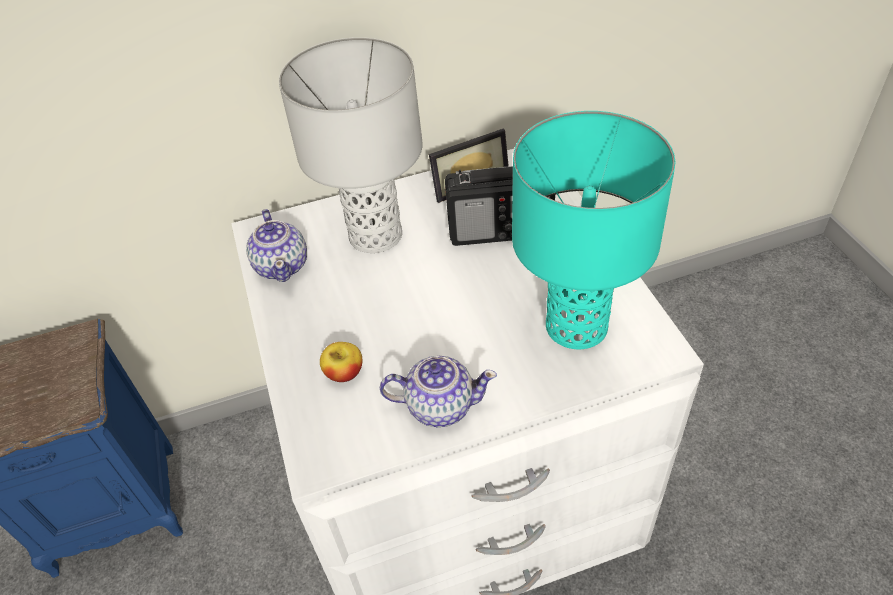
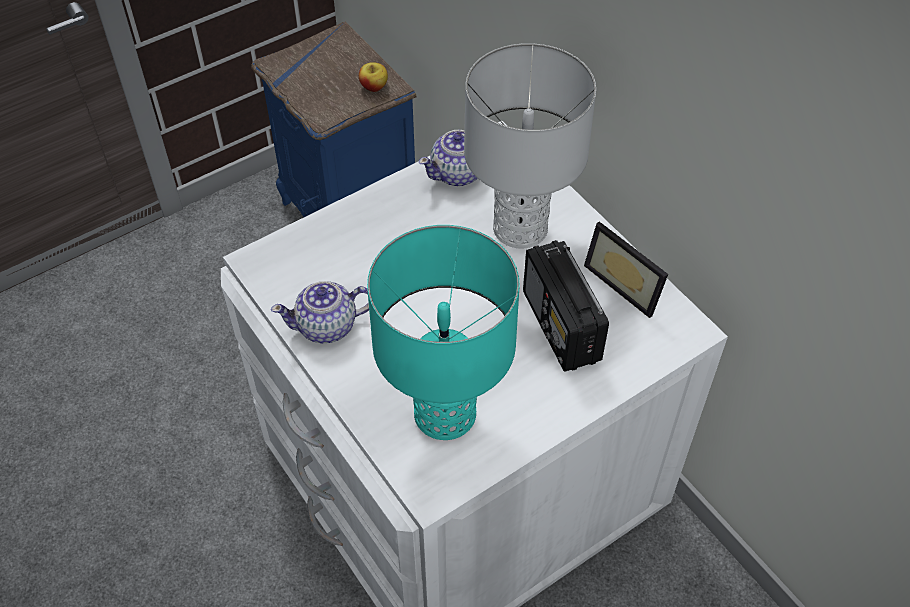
camera: 70 degrees right, 5 degrees up
(344, 373) = (347, 253): apple -> apple (374, 86)
(439, 405) = (327, 326): teapot -> teapot turned 90 degrees clockwise

